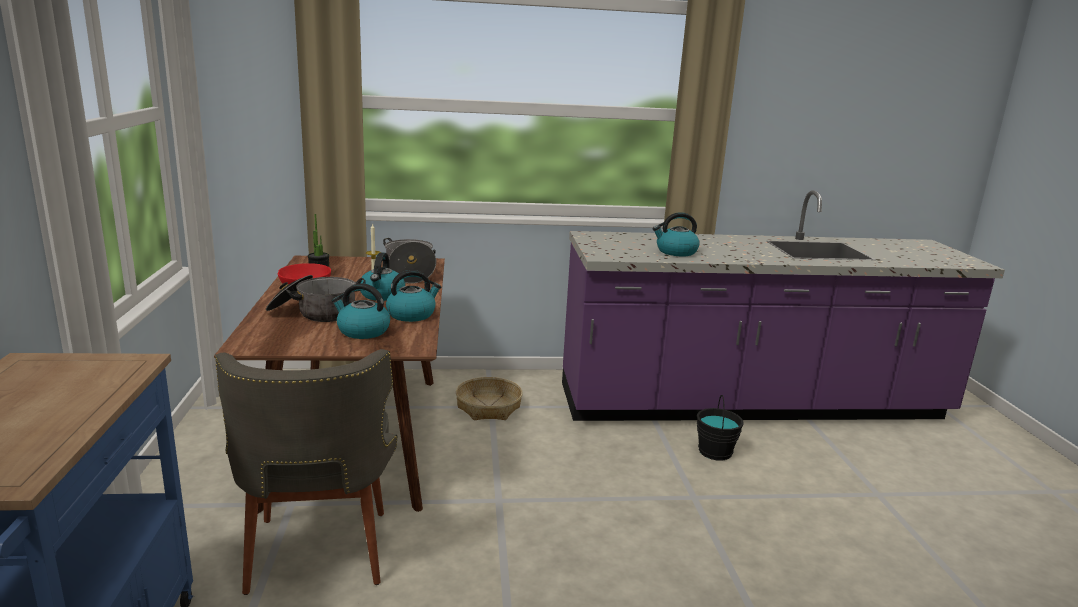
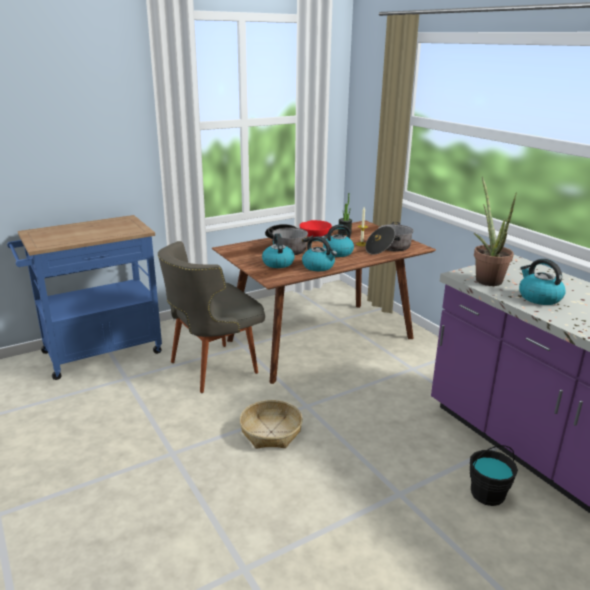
camera: 65 degrees right, 5 degrees up
(488, 407) = (410, 368): basket -> basket (271, 432)
(618, 252) = (486, 278): none -> potted plant

